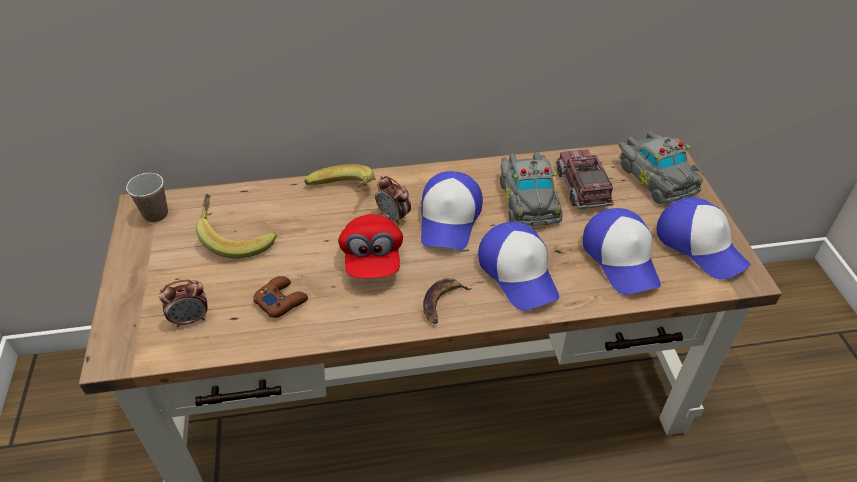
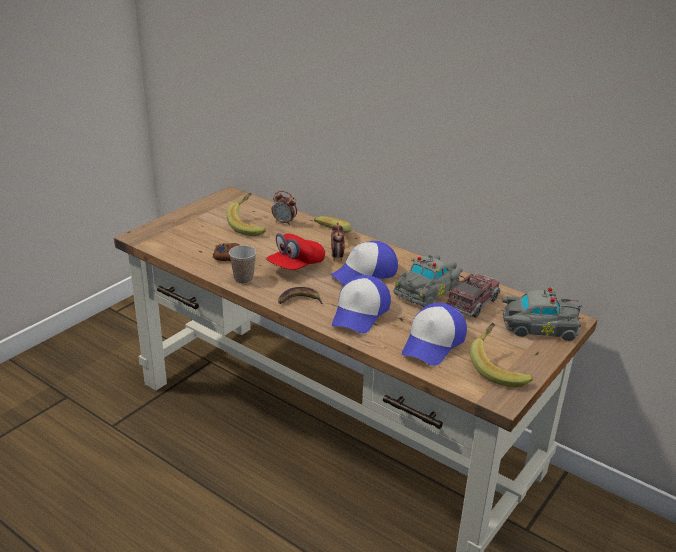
camera: 45 degrees right, 15 degrees down
(156, 214) = (231, 200): cup -> cup (243, 279)
(191, 319) = (184, 241): alarm clock -> alarm clock (284, 222)
(656, 176) = (537, 326): grey toy car -> grey toy car turned 105 degrees counterclockwise
(700, 245) = (499, 368): cap -> banana

